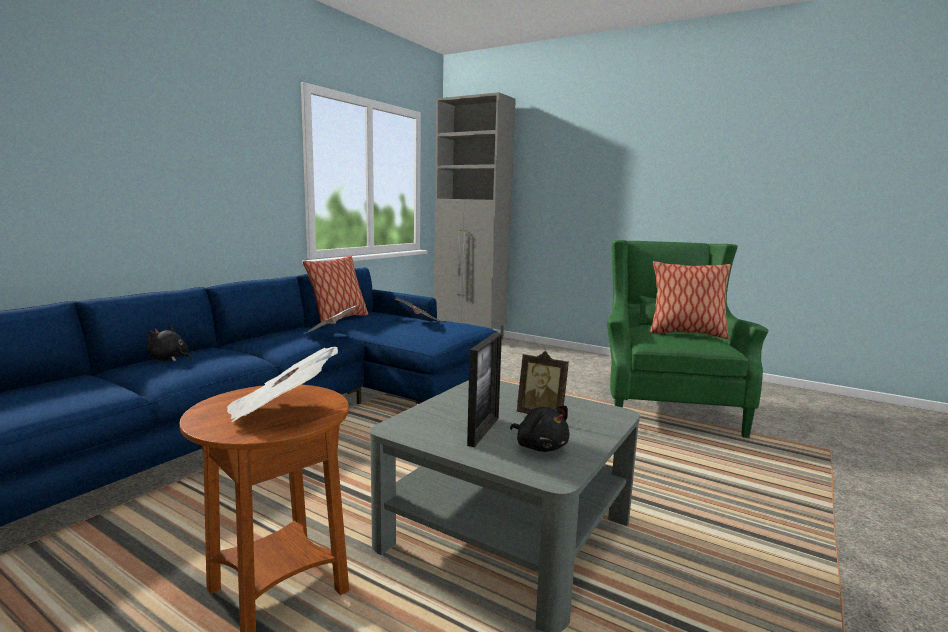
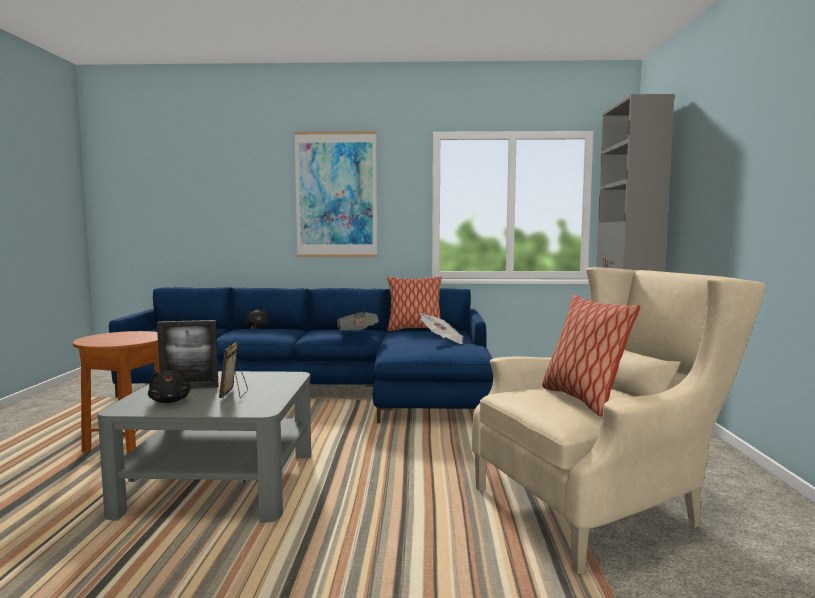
camera: 60 degrees right, 5 degrees down
(195, 148) = (336, 195): none -> picture
(280, 411) = (118, 339): newspaper -> none
(540, 447) = (170, 401): black plush toy -> black plush toy turned 45 degrees counterclockwise
(664, 405) = (602, 507): green armchair -> beige armchair

